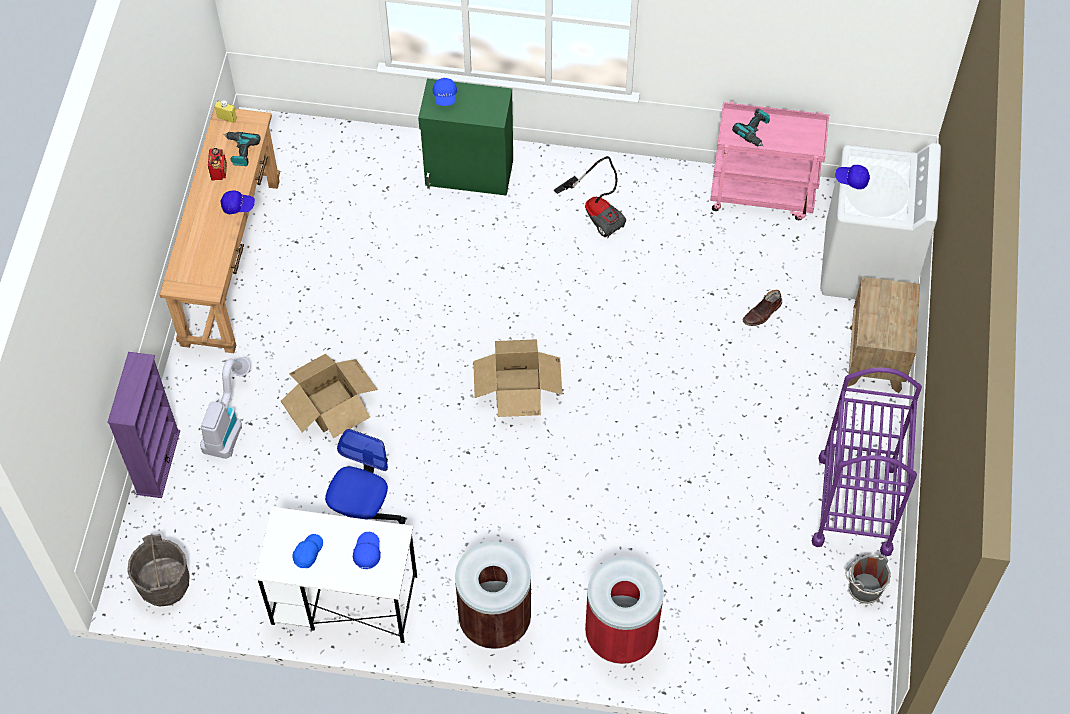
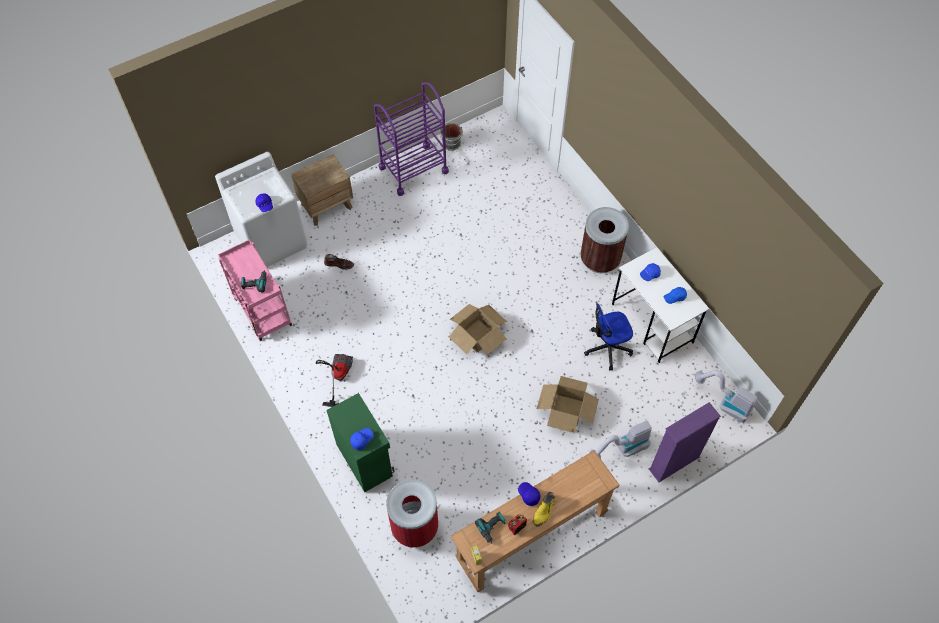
camera: 130 degrees left, 0 degrees up
(164, 584) = (724, 403): grey bucket -> vacuum cleaner
(207, 206) = (544, 511): none -> yellow boot
(621, 635) = (558, 211): red trash can -> red trash can (415, 527)

